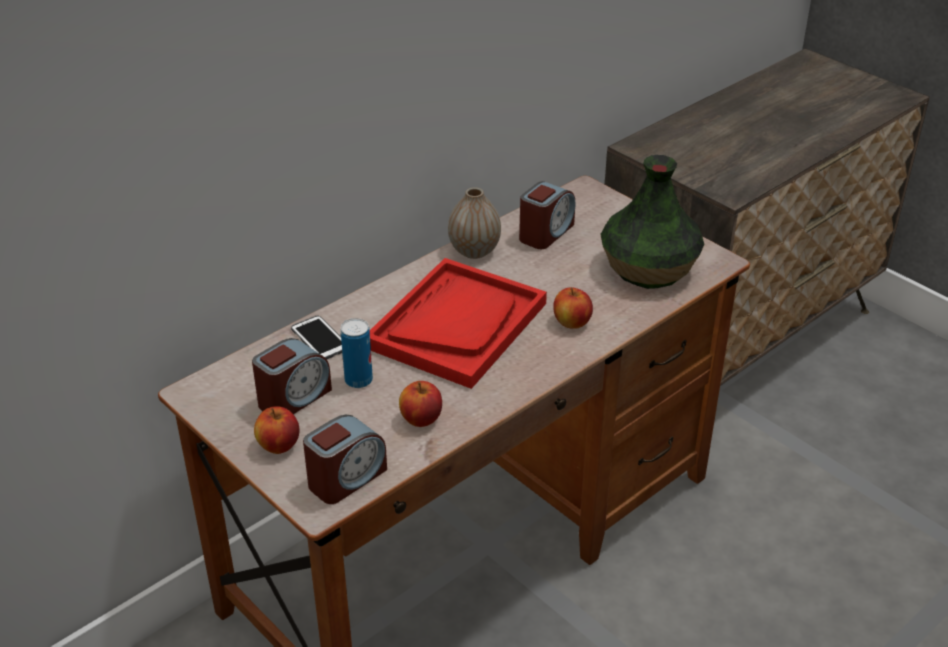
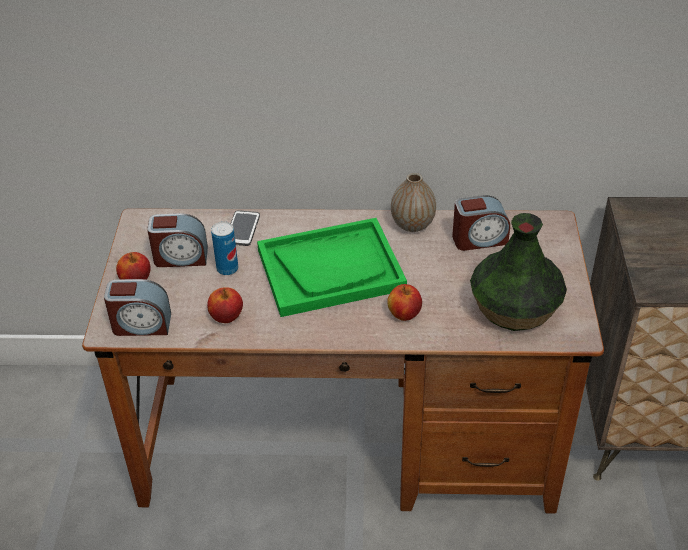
camera: 45 degrees right, 5 degrees up
(457, 325) = (331, 269): red tray -> green tray

